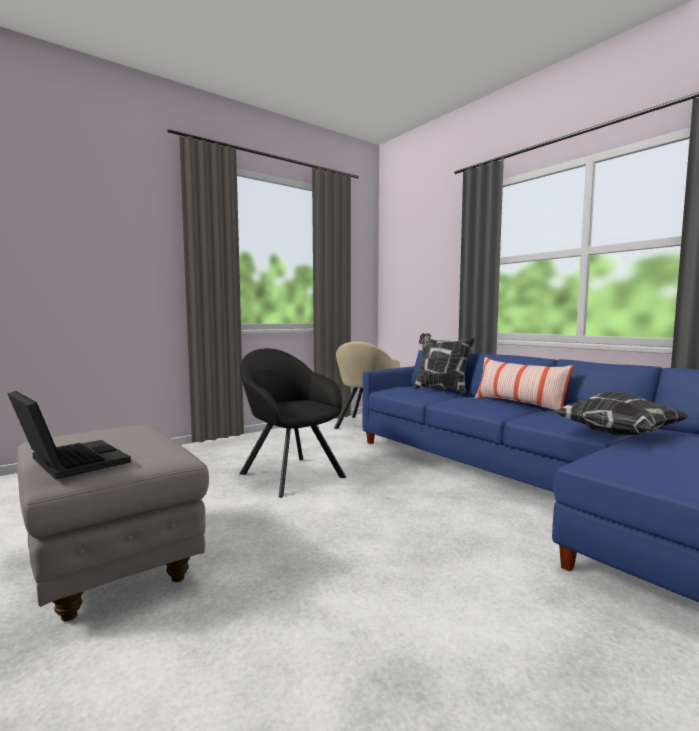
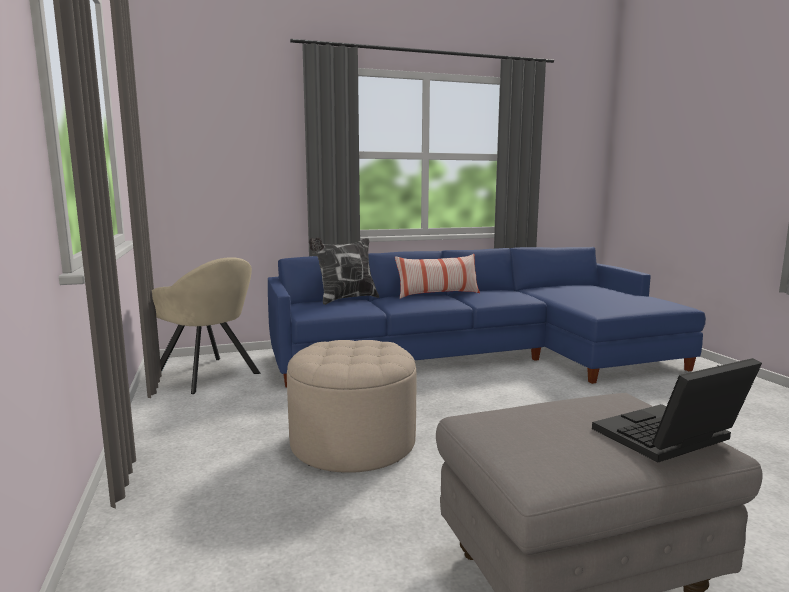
camera: 70 degrees left, 5 degrees up
(289, 473) = (353, 443): black armchair -> beige ottoman
(615, 434) = (536, 297): pillow -> none

